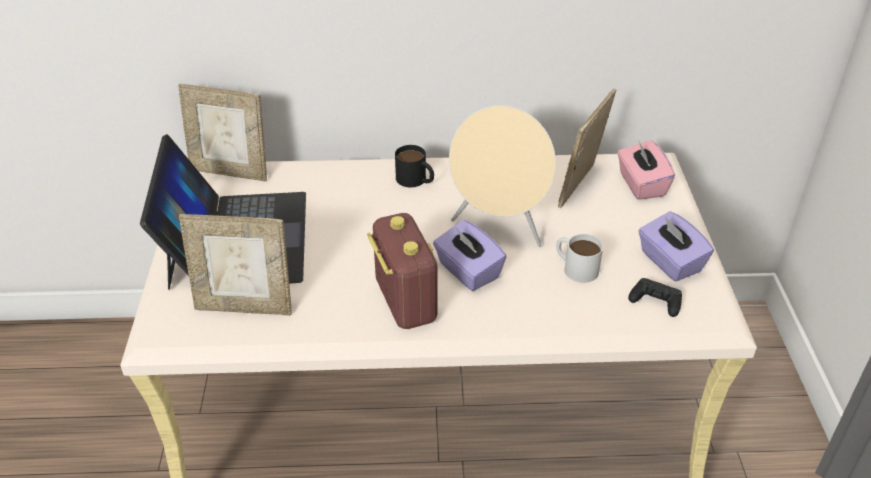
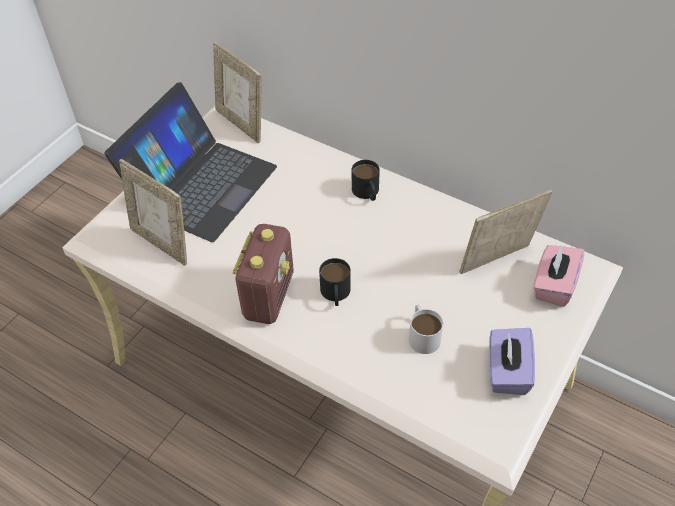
camera: 35 degrees right, 10 degrees up
(467, 271) = (335, 294): purple tissue box -> black mug
(499, 227) = (394, 267): beige speaker -> none
(655, 301) = (459, 401): black game controller -> none

